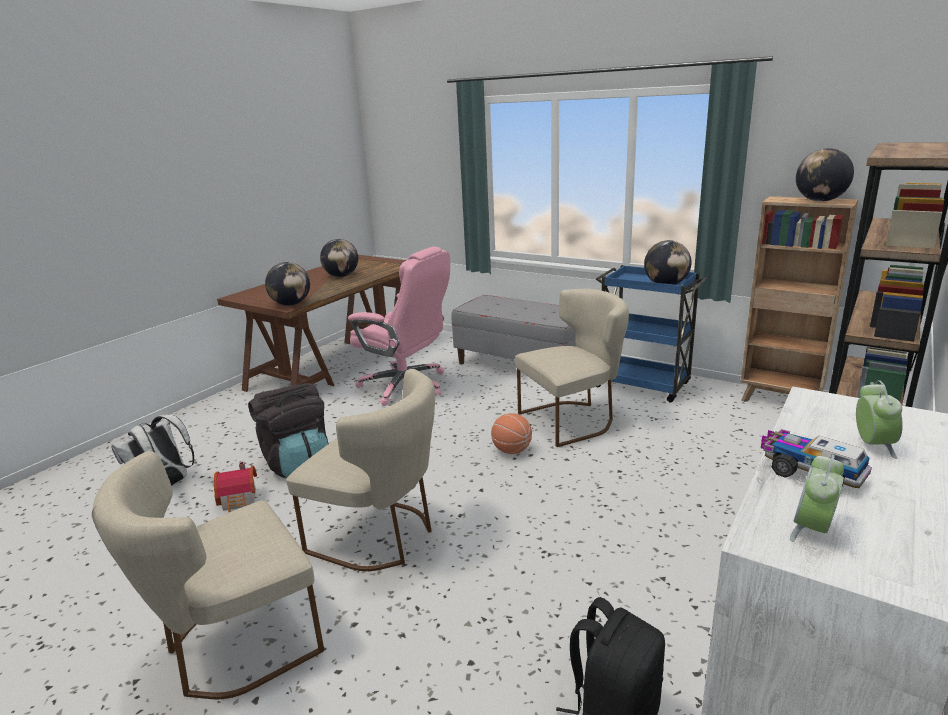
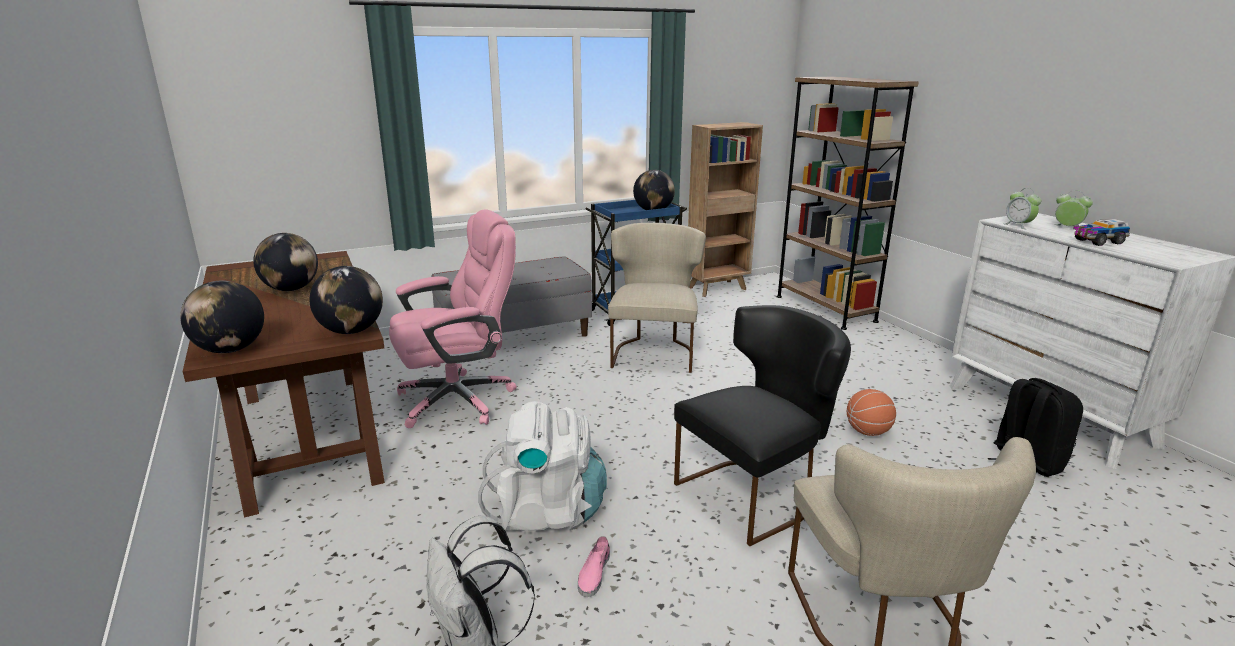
camera: 60 degrees left, 0 degrees up
(240, 501) = (594, 573): toy house -> pink shoe
(297, 462) = (547, 511): black backpack -> white backpack
(380, 536) = (755, 493): beige chair -> black chair
(512, 450) = (674, 391): basketball -> basketball (868, 431)
(812, 530) = (1159, 254): alarm clock -> alarm clock (1018, 225)
(820, 201) = (735, 124): globe -> globe (230, 350)

